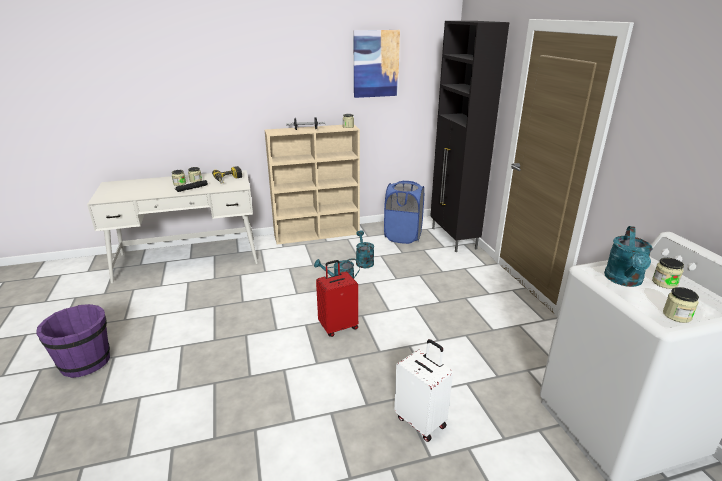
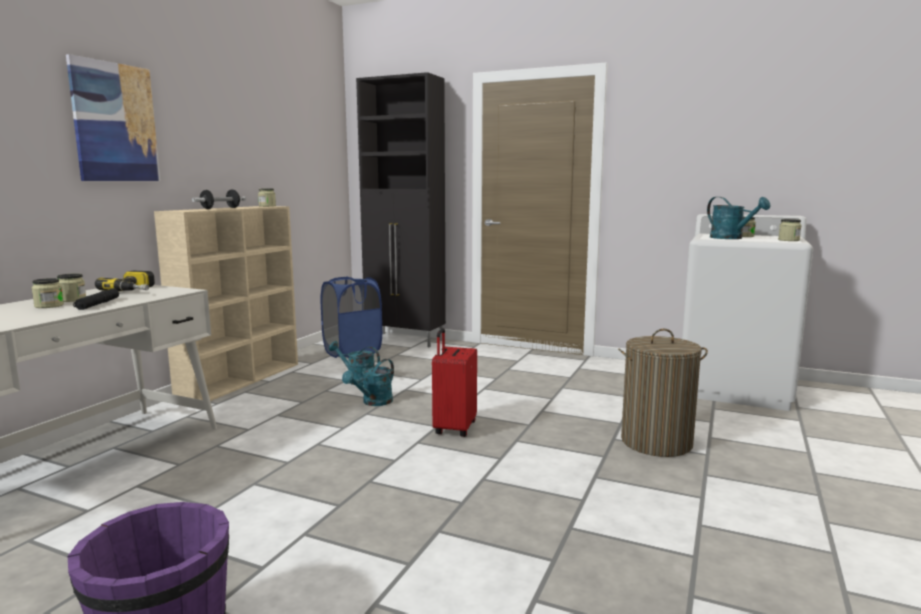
camera: 50 degrees left, 15 degrees down
(376, 64) = (278, 125): picture -> picture (115, 122)
(421, 421) = (656, 442): white suitcase -> laundry basket

